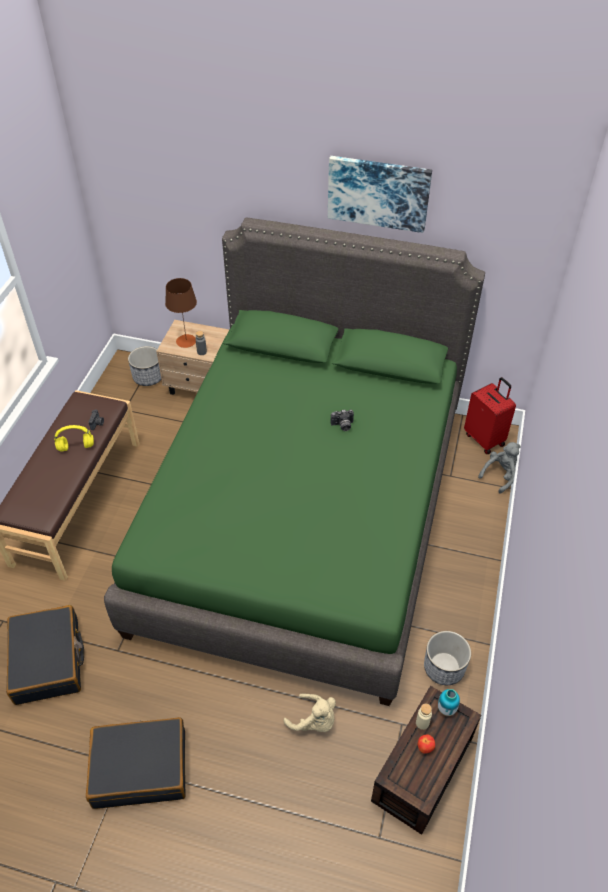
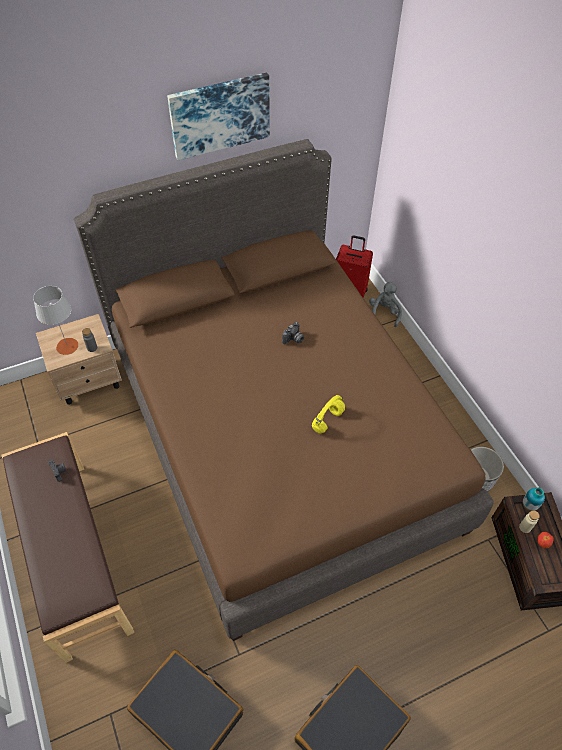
camera: 40 degrees left, 5 degrees up
(77, 447) = (61, 506): yellow headphones -> yellow headphones (328, 420)
(148, 377) = (32, 401): planter -> none
(186, 341) = (67, 346): brown table lamp -> grey table lamp
(303, 515) = (278, 434): green bed -> brown bed
(314, 721) = (434, 585): beige plush toy -> none

